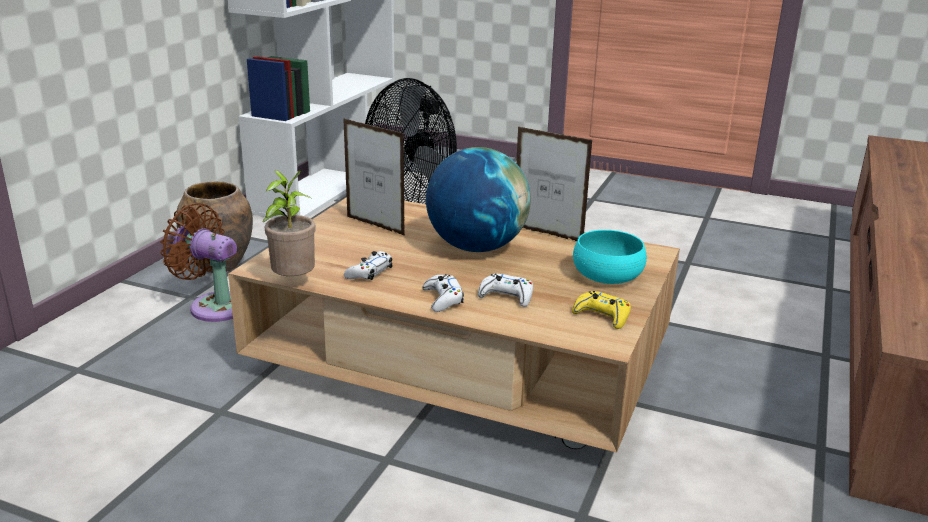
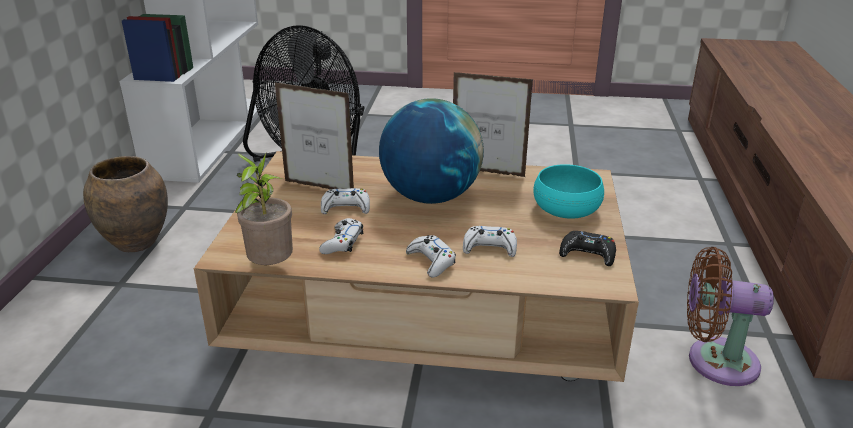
camera: 15 degrees left, 5 degrees up
(214, 306) = (150, 290): brown fan -> brown fan (714, 361)
(390, 245) = (346, 207): none -> white game controller
(602, 316) = (587, 254): yellow game controller -> black game controller

